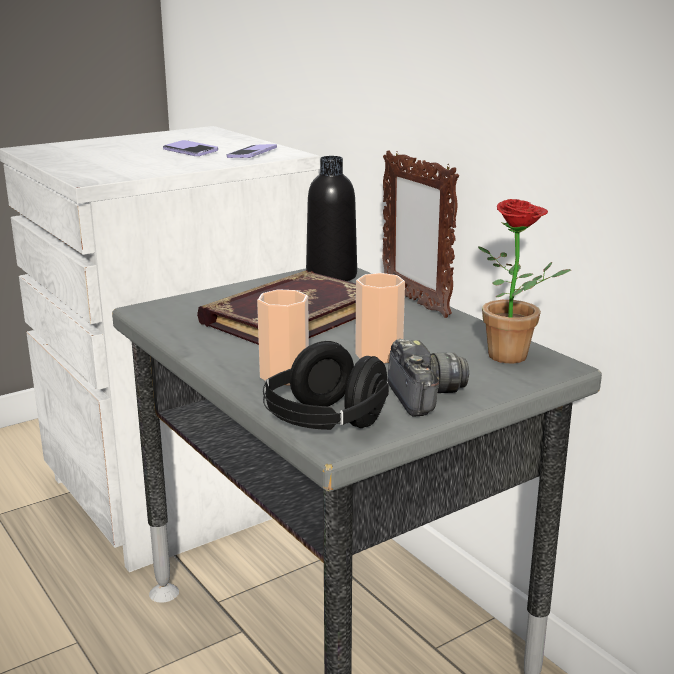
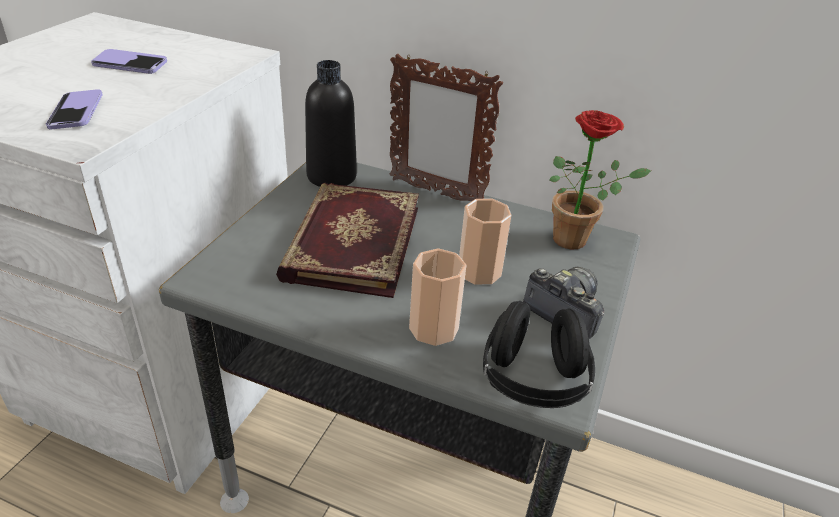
camera: 35 degrees left, 15 degrees up
(252, 153) = (207, 59): phone -> phone (76, 112)

